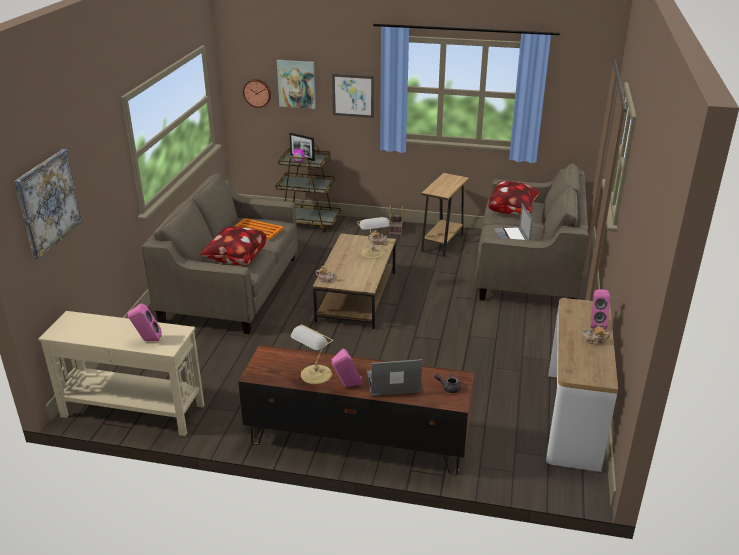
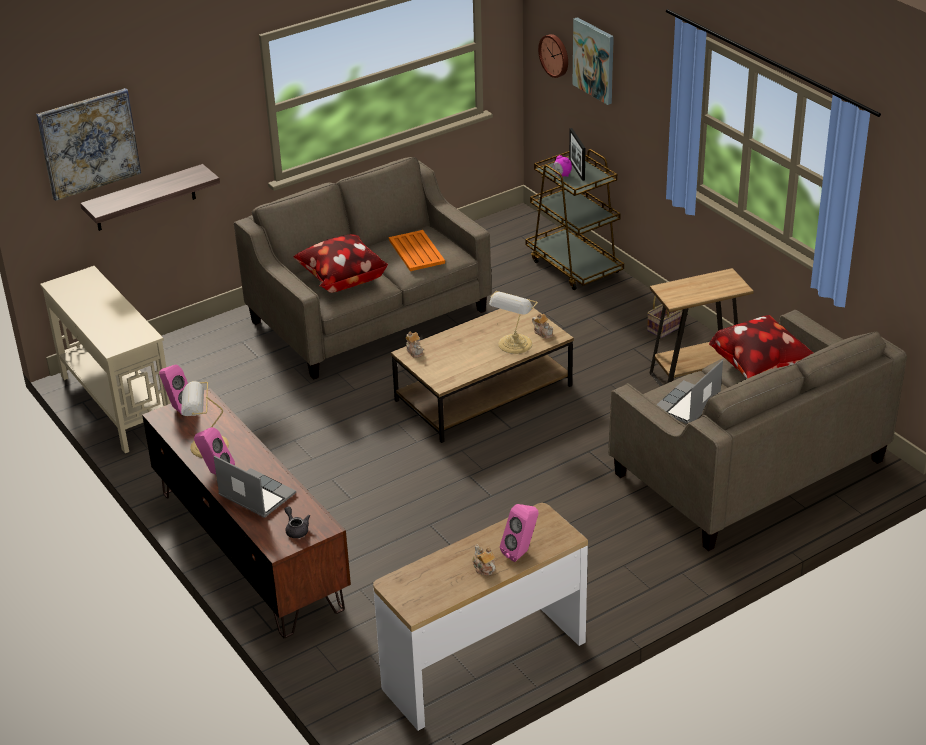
camera: 45 degrees right, 5 degrees up
(83, 244) = (145, 198): none -> shelf
(147, 340) = (109, 331): pink speaker -> pink speaker (178, 408)
(353, 95) = (651, 103): picture -> none

